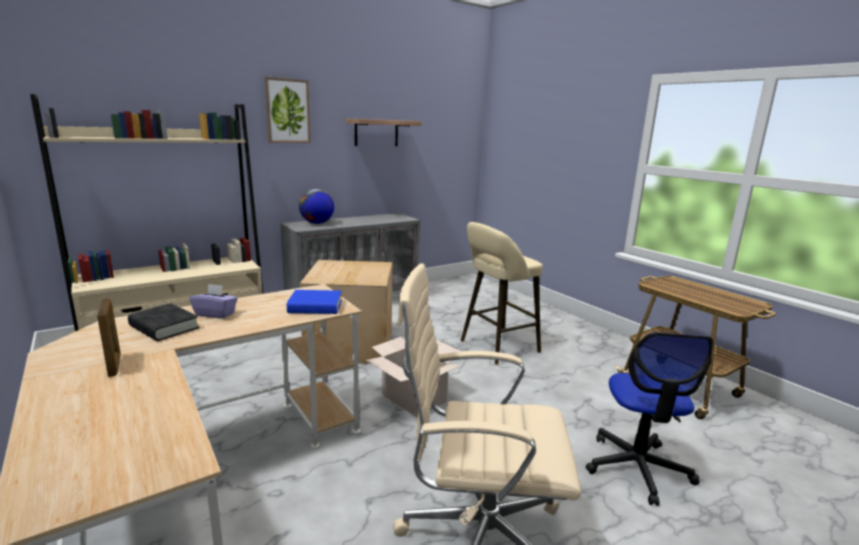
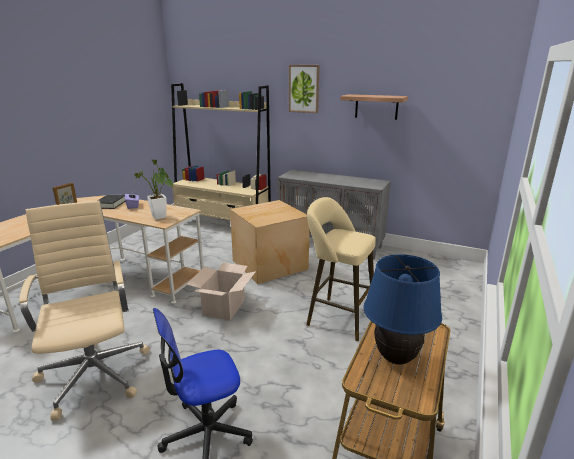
camera: 60 degrees right, 5 degrees up
(315, 307) = (160, 218): blue book -> potted plant
(317, 223) = (307, 174): globe -> none
(707, 296) = (396, 358): none -> blue table lamp

